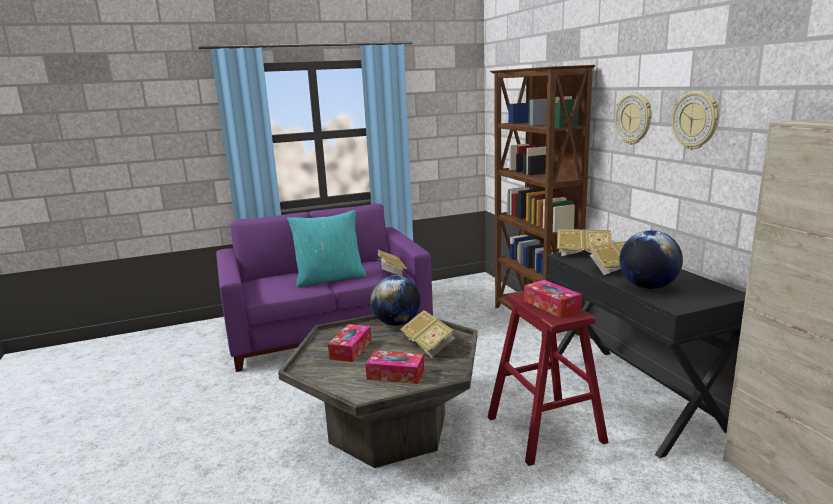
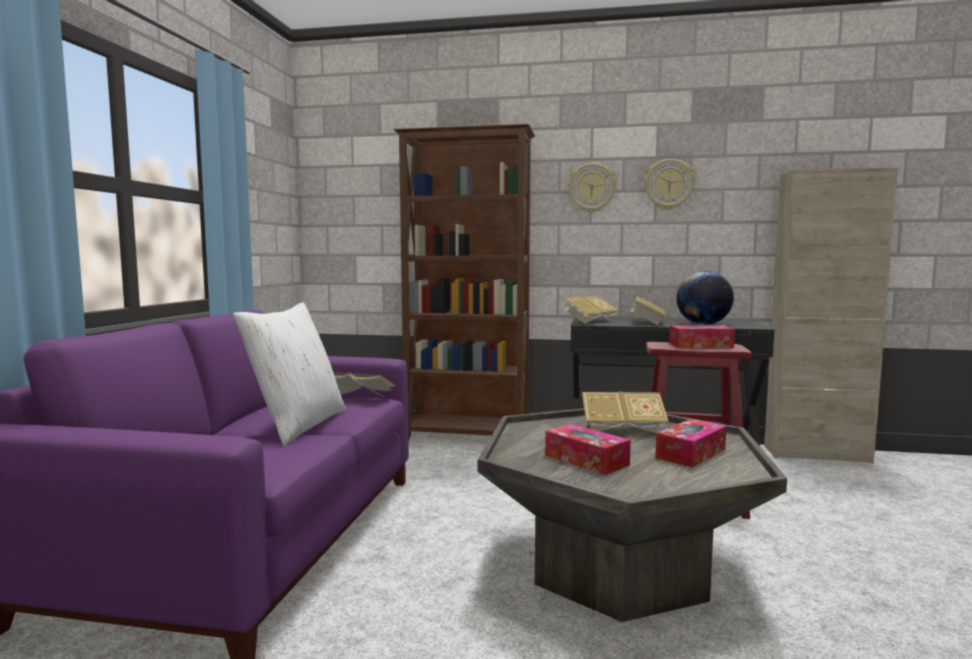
camera: 60 degrees left, 10 degrees down
(330, 278) = (298, 425): turquoise pillow -> white pillow
(396, 323) = (533, 429): globe -> none

